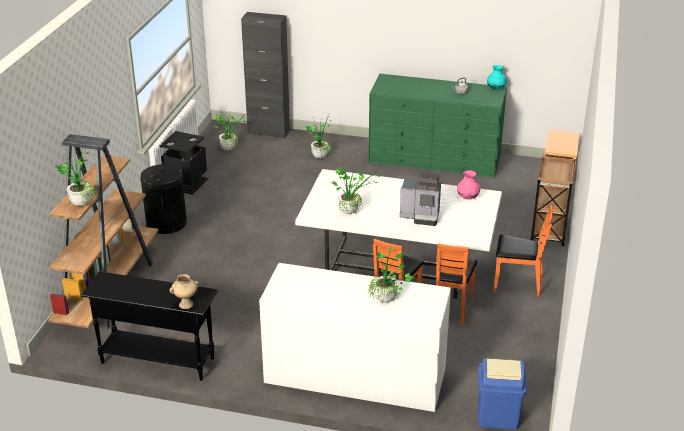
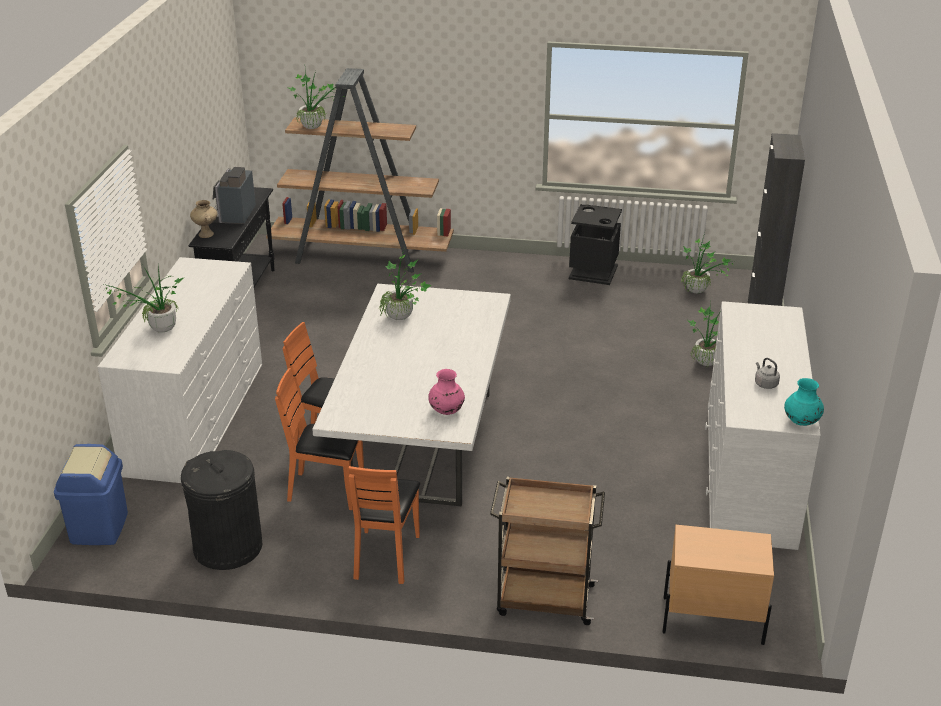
camera: 85 degrees right, 0 degrees up
(166, 223) = (499, 270): black trash can -> black trash can (227, 546)
(421, 216) = (390, 371): coffee machine -> coffee machine (234, 216)
(434, 158) = (749, 473): green dresser -> white dresser

